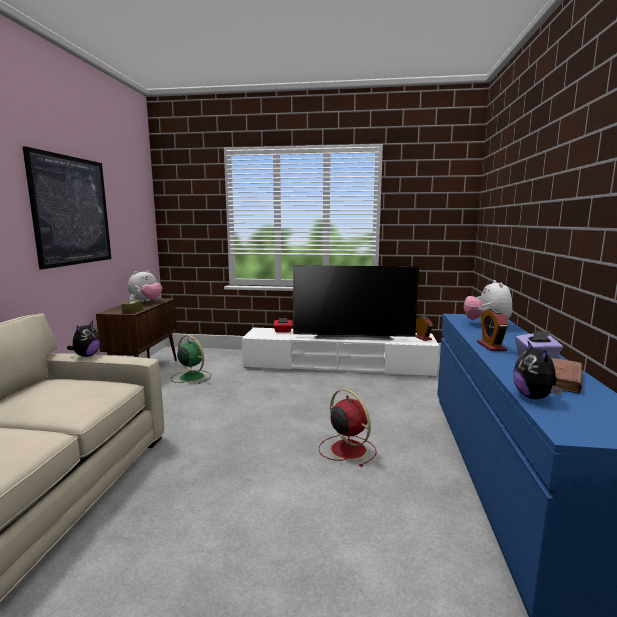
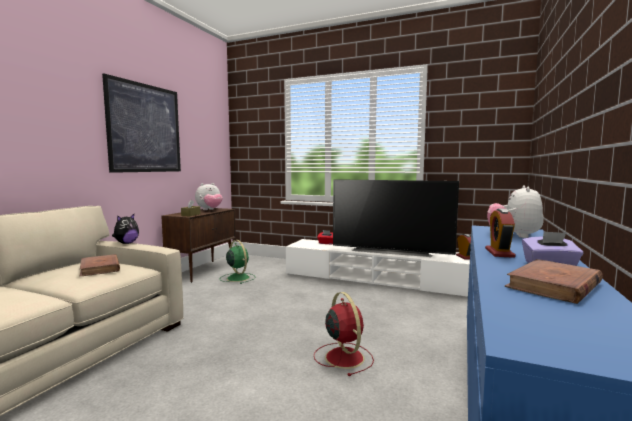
camera: 15 degrees right, 5 degrees down
(74, 389) = (100, 268): none -> brown book
(534, 397) = (507, 301): plush toy -> none

